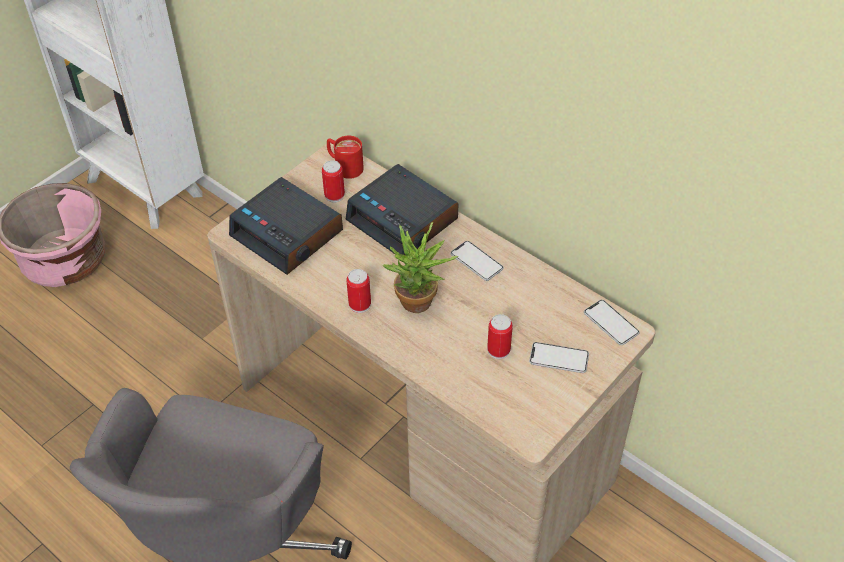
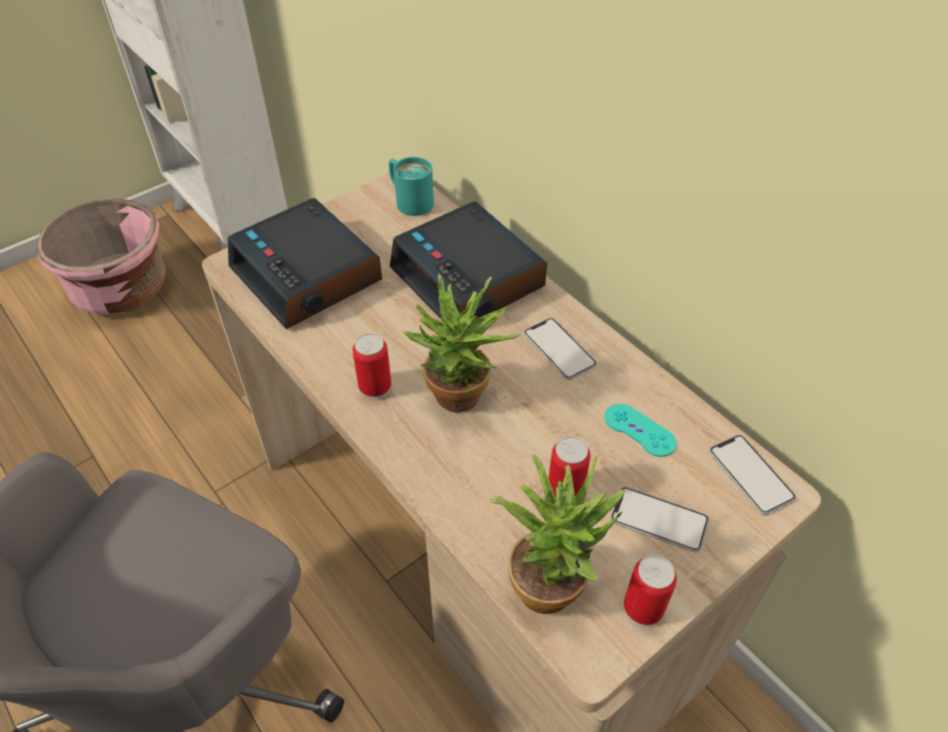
camera: 10 degrees right, 0 degrees up
(334, 195) = (385, 234): can -> can (643, 608)
(344, 166) = (409, 200): red mug -> turquoise mug
(500, 402) = (551, 580): none -> potted plant
(538, 306) = (639, 430): none -> turquoise game controller

